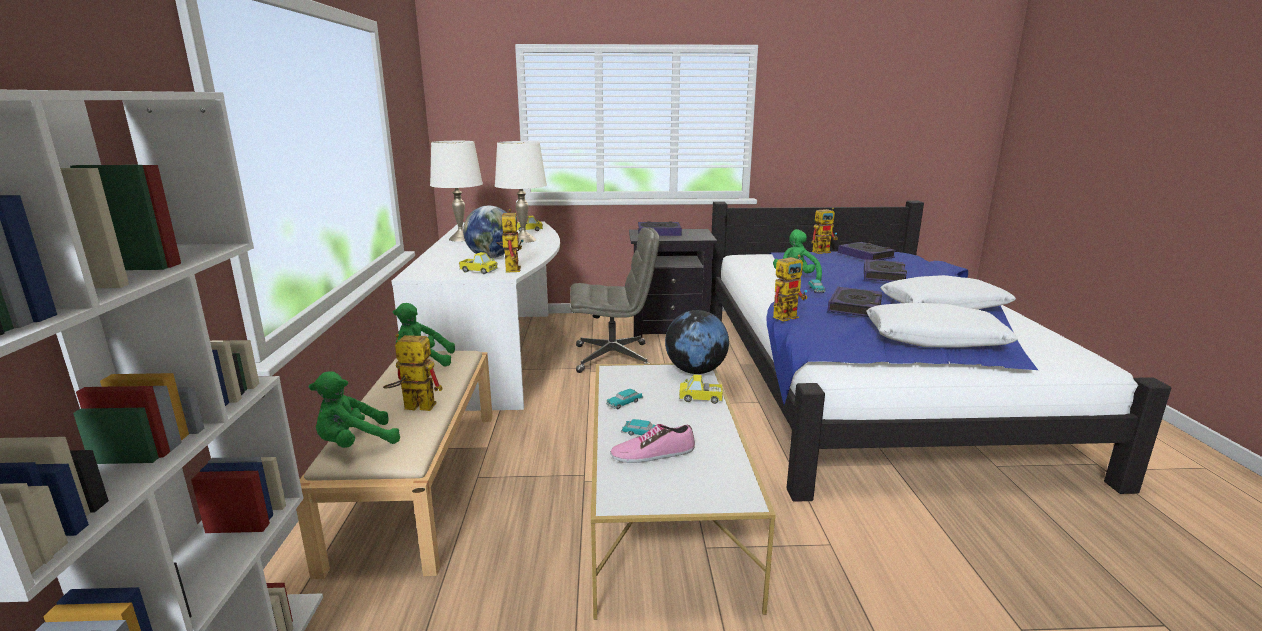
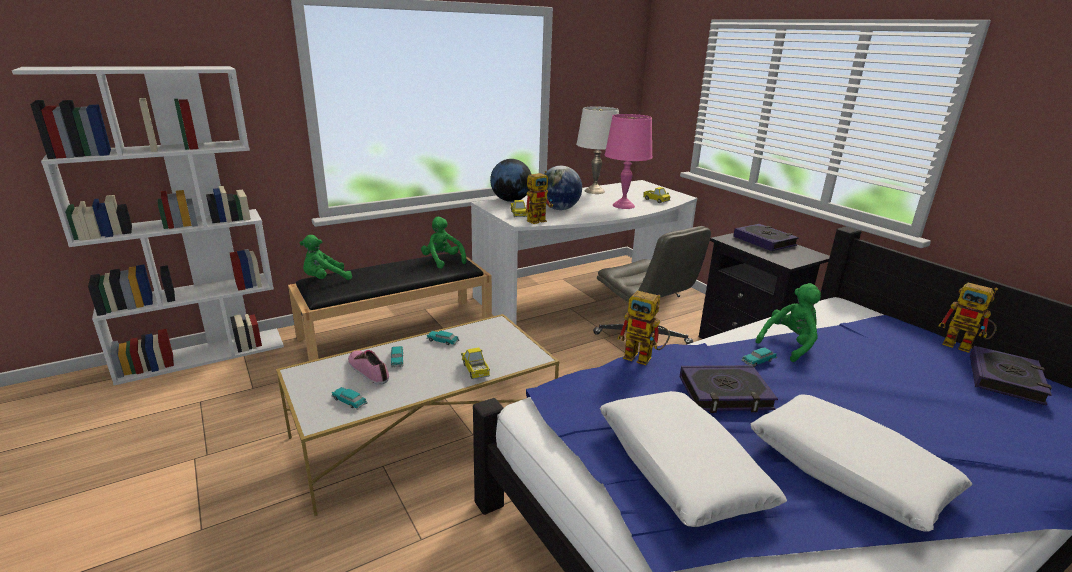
camera: 60 degrees right, 5 degrees up
(355, 444) = (325, 279): green plush toy -> green plush toy turned 60 degrees counterclockwise
(412, 407) = (376, 278): toy robot -> none
(419, 481) = (398, 331): beige bench -> black bench
(523, 240) = (623, 205): white table lamp -> pink table lamp
(695, 371) = (530, 356): globe -> globe (511, 200)
(713, 474) = (349, 401): none -> toy car
(883, 275) = (914, 403): book -> none

